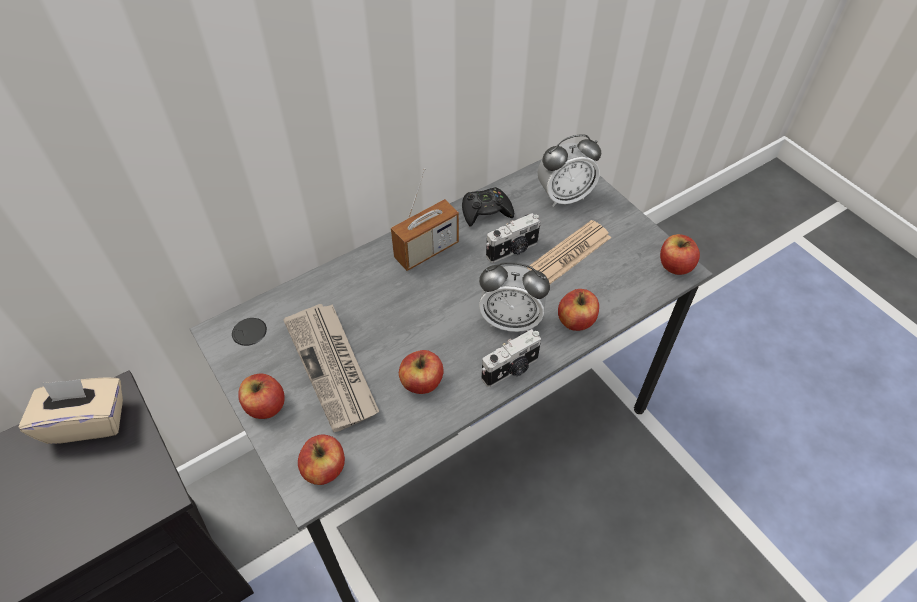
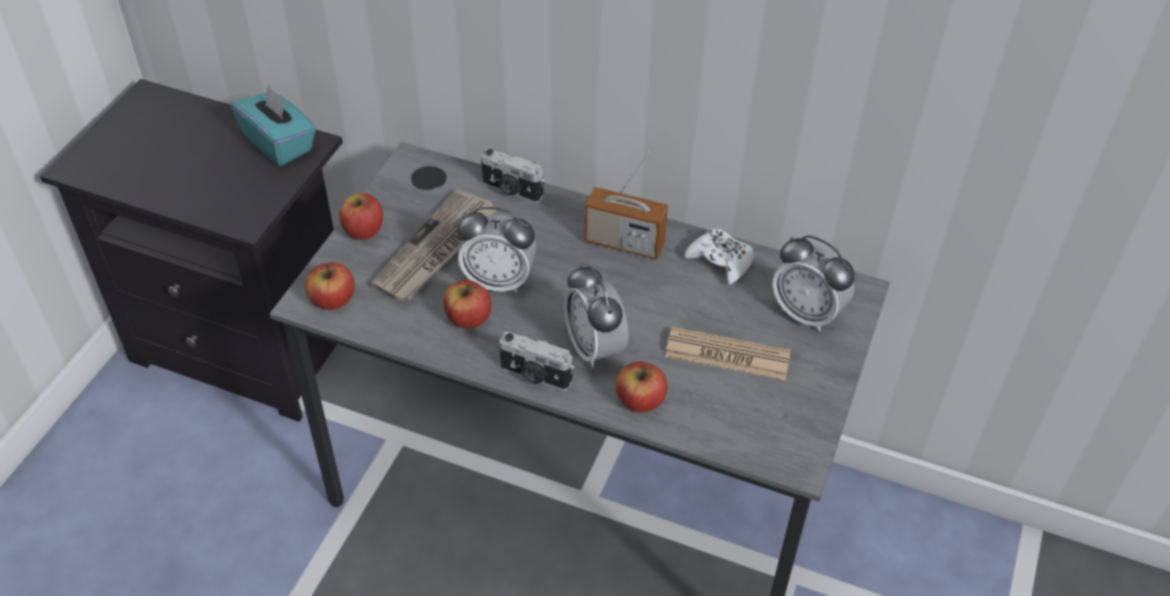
camera: 55 degrees right, 5 degrees down
(87, 421) = (279, 143): beige tissue box -> turquoise tissue box
(400, 343) = (498, 281): none -> alarm clock
(486, 211) = (720, 261): black game controller -> white game controller
(513, 250) = (687, 307): camera -> camera (511, 191)
(675, 265) = (798, 455): apple -> none

